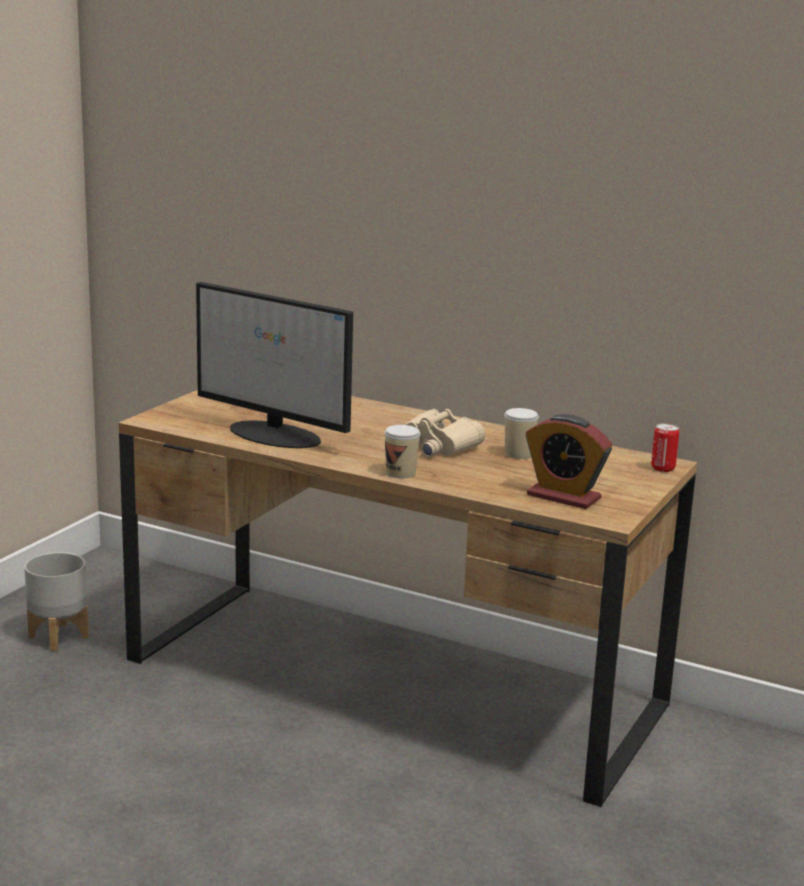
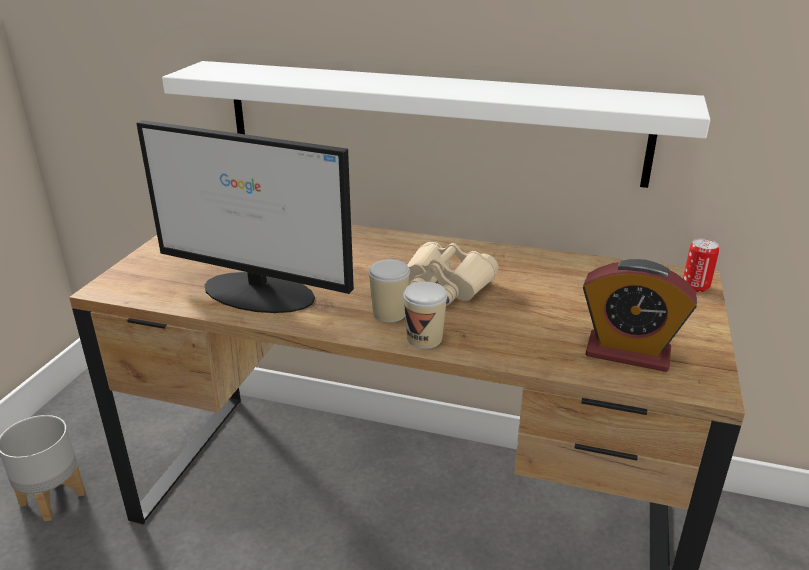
camera: 10 degrees left, 10 degrees up
(449, 307) = (429, 121): none -> white shelf
(518, 454) = (537, 286): cup -> cup (389, 313)

